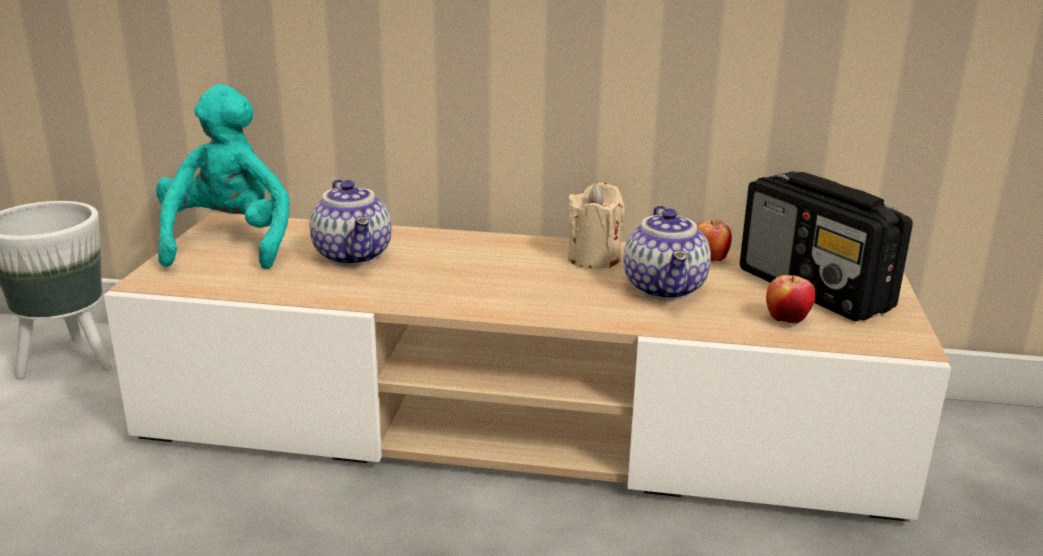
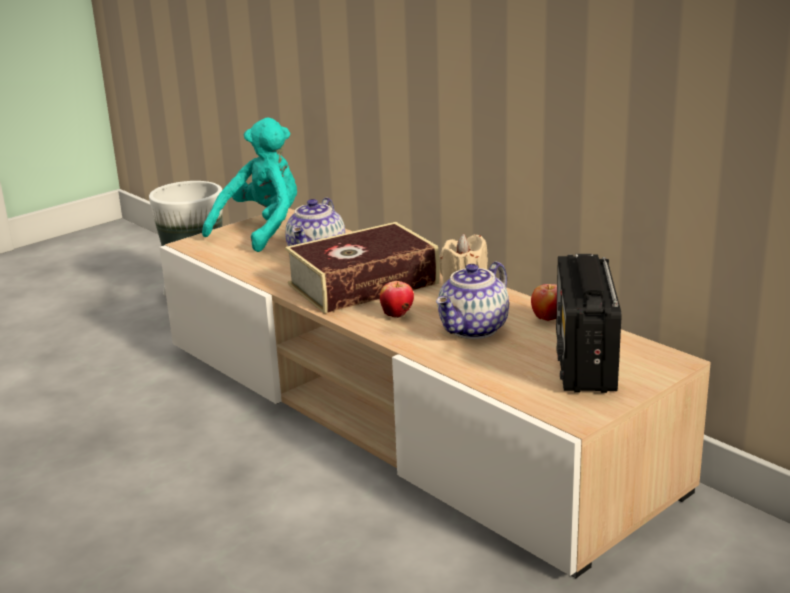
camera: 40 degrees right, 0 degrees up
(466, 273) = (363, 284): none -> book
(787, 320) = (516, 375): apple -> apple (397, 315)

